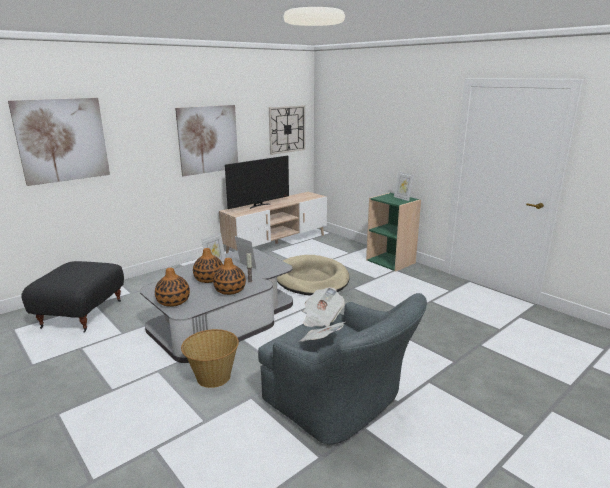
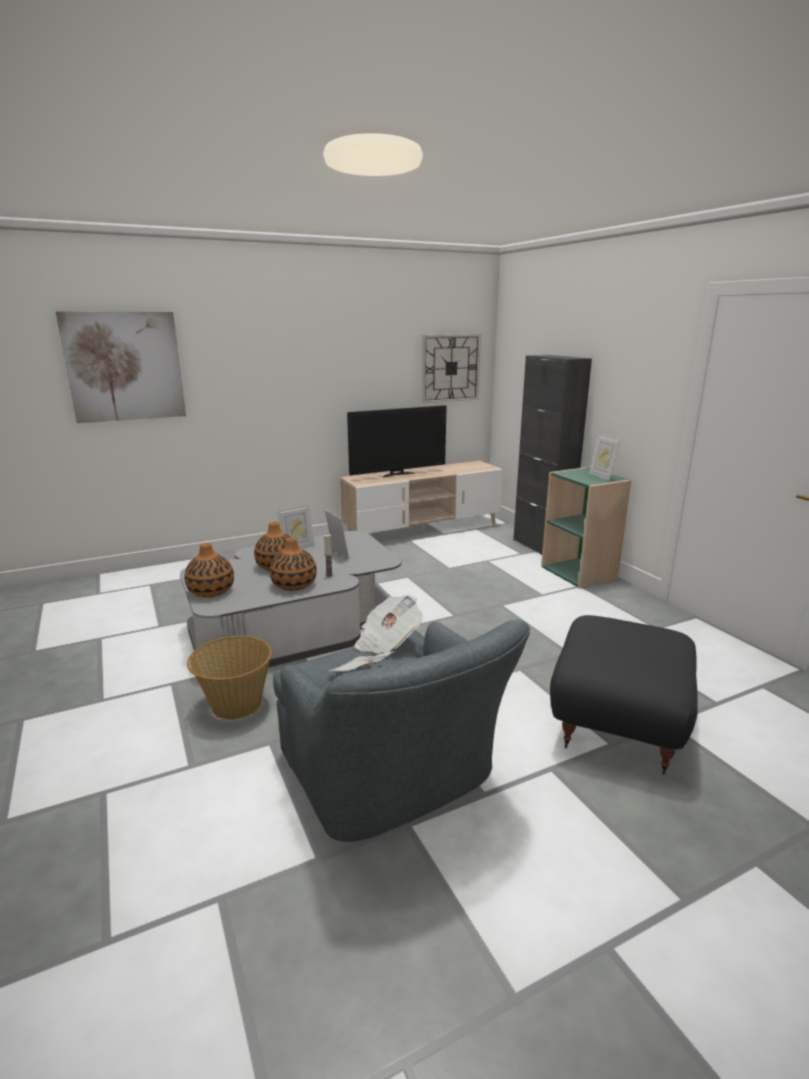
camera: 15 degrees right, 0 degrees up
(81, 314) = (127, 595): black ottoman -> black ottoman (616, 722)
(208, 139) = (328, 376): picture -> none
(312, 279) = (446, 585): beige dog bed -> none
(360, 247) = (541, 547): none -> black cabinet

